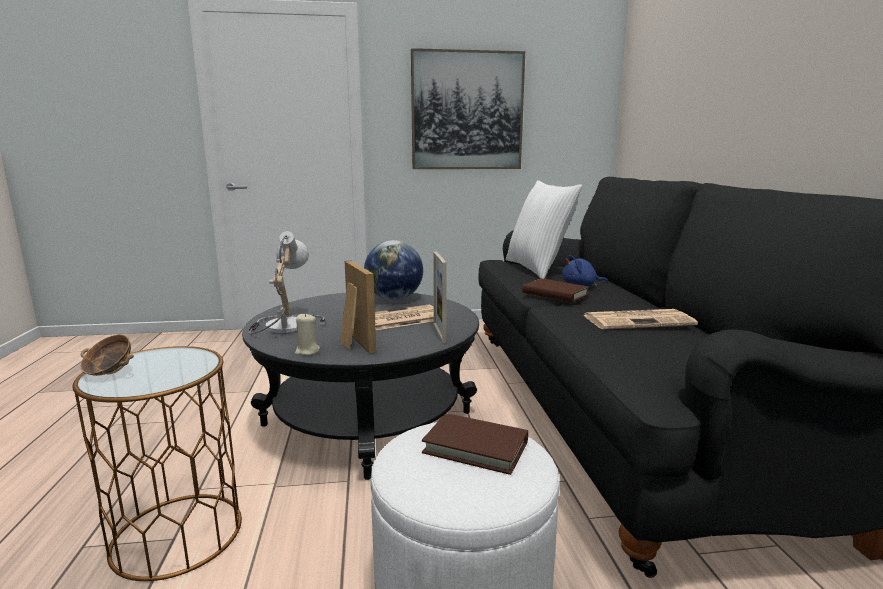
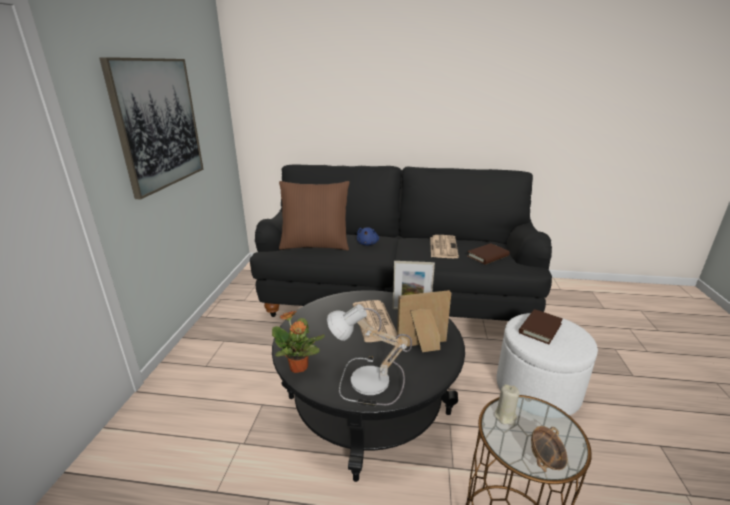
camera: 75 degrees left, 10 degrees up
(307, 351) = (438, 369): beige candle -> beige candle (505, 416)
(308, 303) = (299, 367): none -> potted plant
(394, 299) = (316, 318): globe -> none
(538, 269) = (315, 245): white pillow -> brown pillow
(555, 294) = (383, 254): brown book -> brown book (488, 256)

